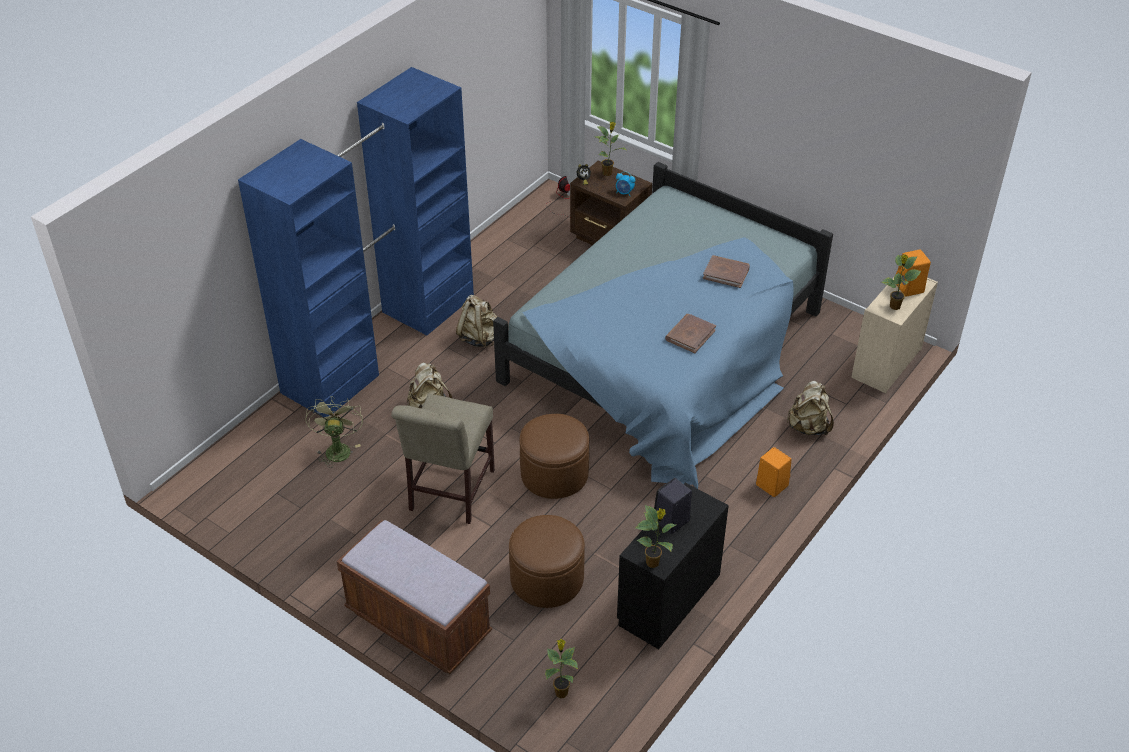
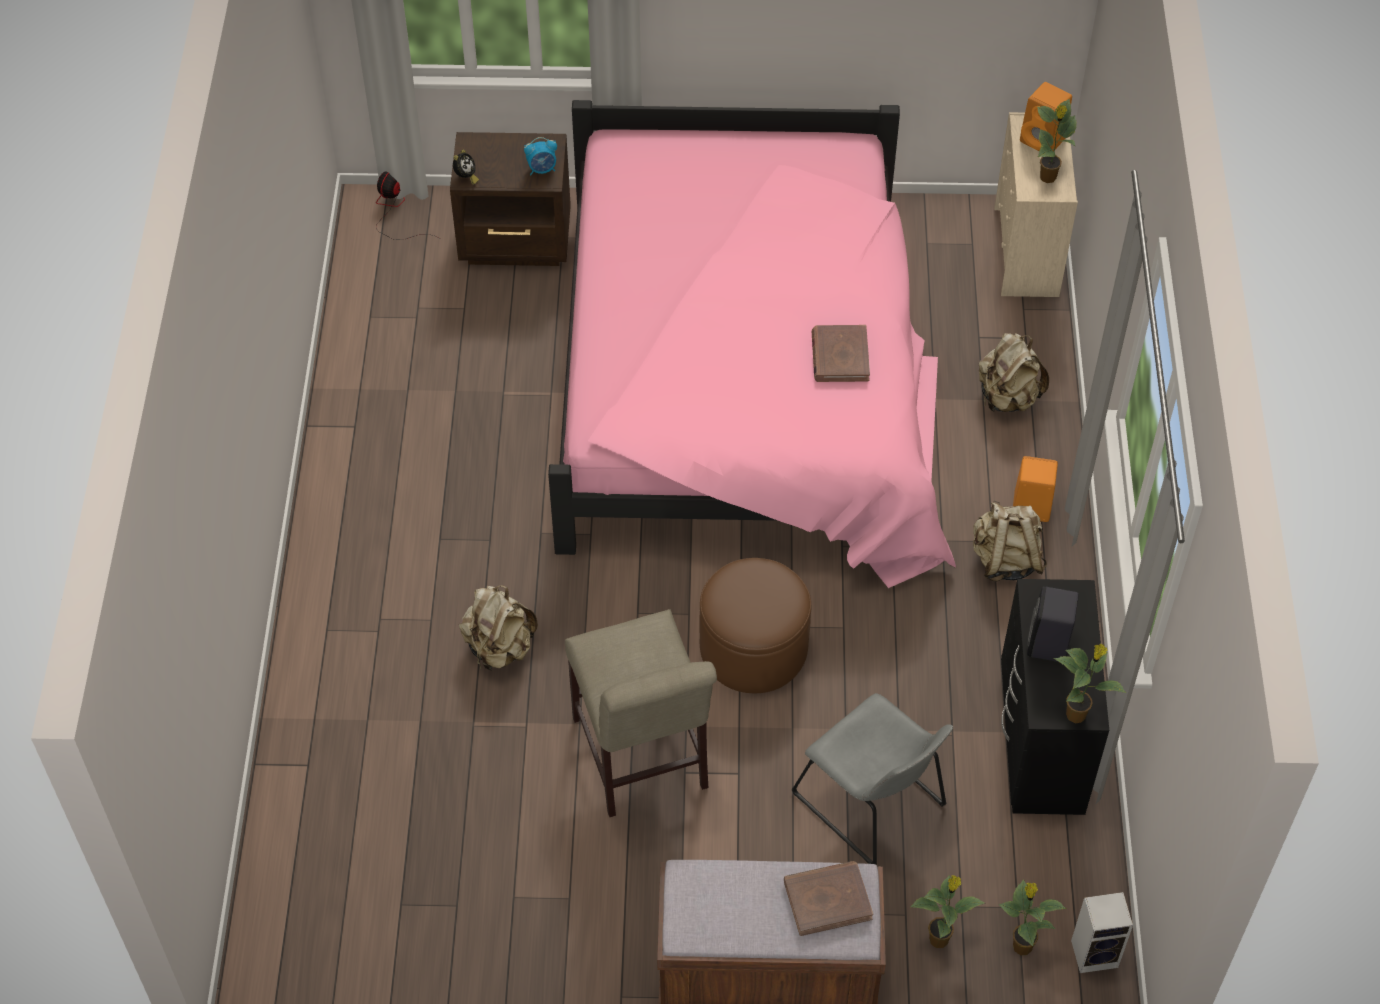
camera: 35 degrees left, 10 degrees up
(337, 448) = (425, 785): green fan -> none
(381, 342) = (335, 583): blue wardrobe -> none
(479, 337) = (471, 498): beige backpack -> beige backpack (1005, 560)
(547, 578) = (873, 804): brown ottoman -> grey chair
(599, 720) = (1096, 952): none -> speaker
(608, 173) = (490, 147): potted plant -> potted plant (939, 938)
(666, 355) = (746, 387): blue bed -> pink bed
(726, 273) = (804, 235): brown book -> brown book (827, 899)

